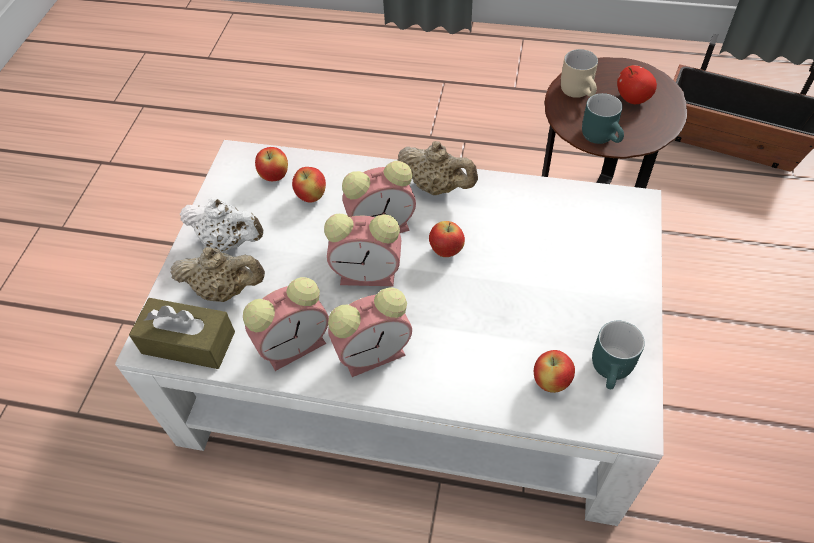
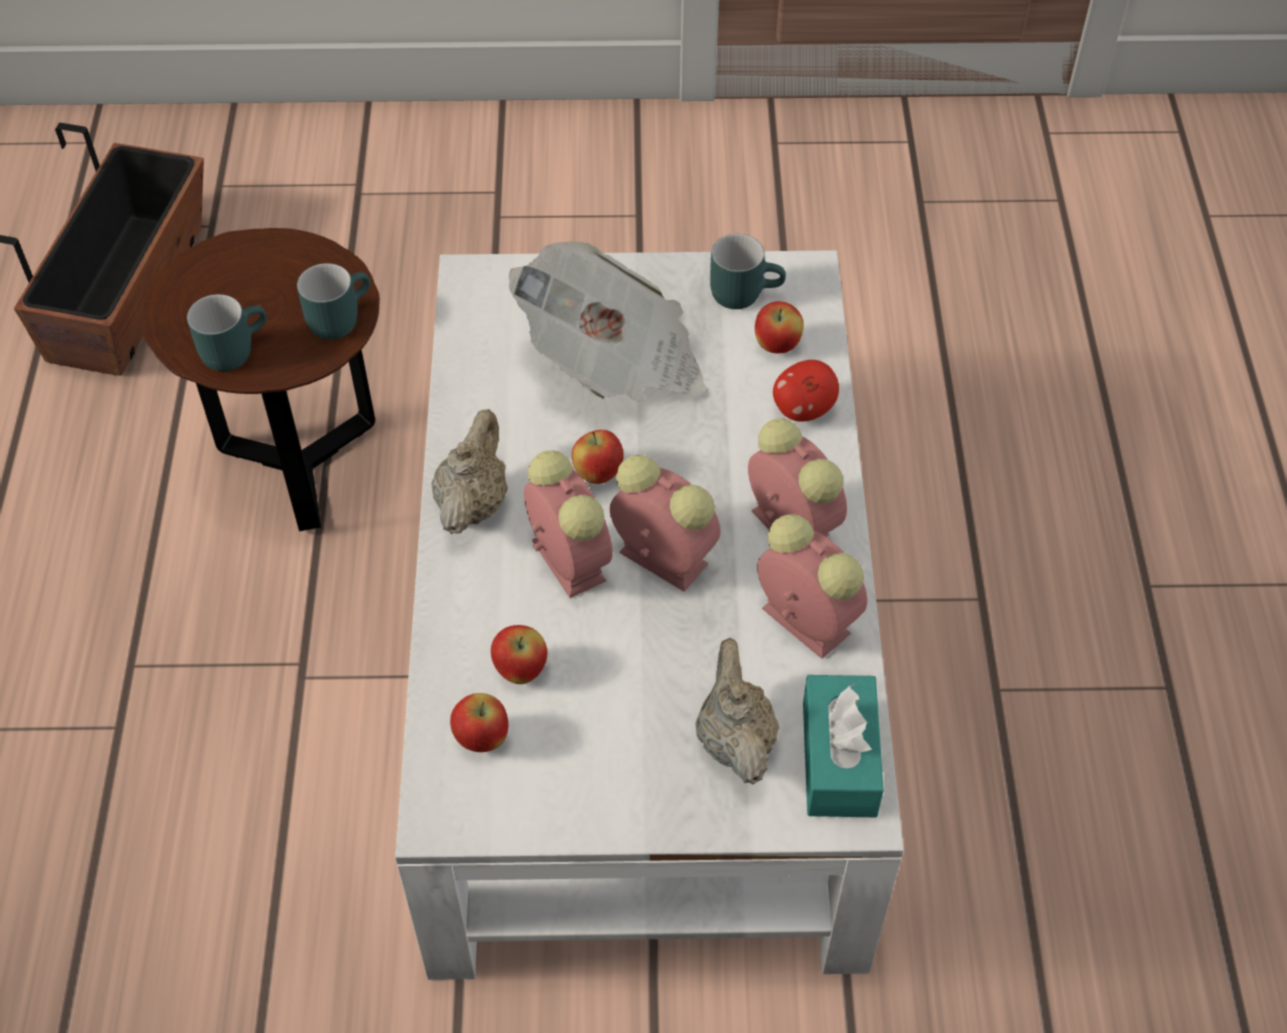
camera: 105 degrees left, 0 degrees up
(188, 342) = (839, 759): brown tissue box -> turquoise tissue box
(229, 241) = (638, 765): white teapot -> none
(370, 274) = (659, 557): alarm clock -> alarm clock turned 45 degrees counterclockwise
(547, 273) = (613, 361): none -> newspaper
(580, 91) = (232, 348): beige mug -> turquoise mug
(632, 98) = (248, 286): apple -> apple (803, 409)

